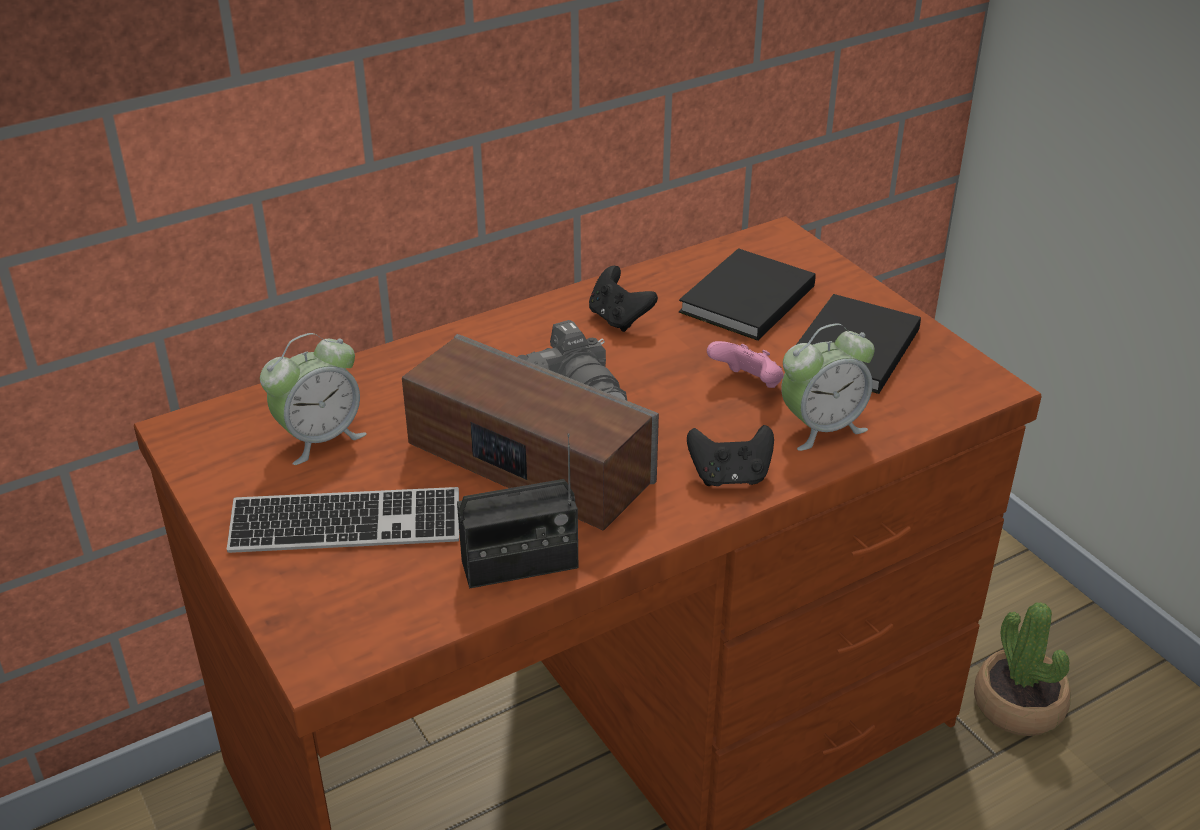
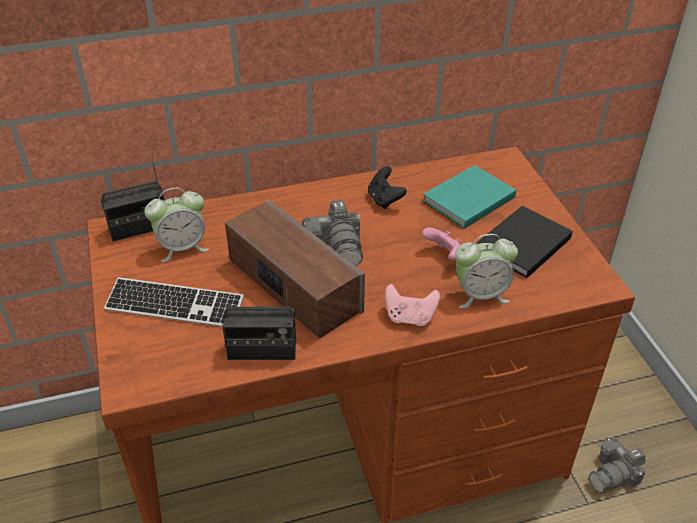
camera: 15 degrees right, 5 degrees up
(232, 421) = (139, 228): none -> radio
(730, 477) = (410, 317): black game controller -> pink game controller
(743, 300) = (466, 199): black book -> turquoise book
(1018, 705) = (614, 475): potted plant -> camera

